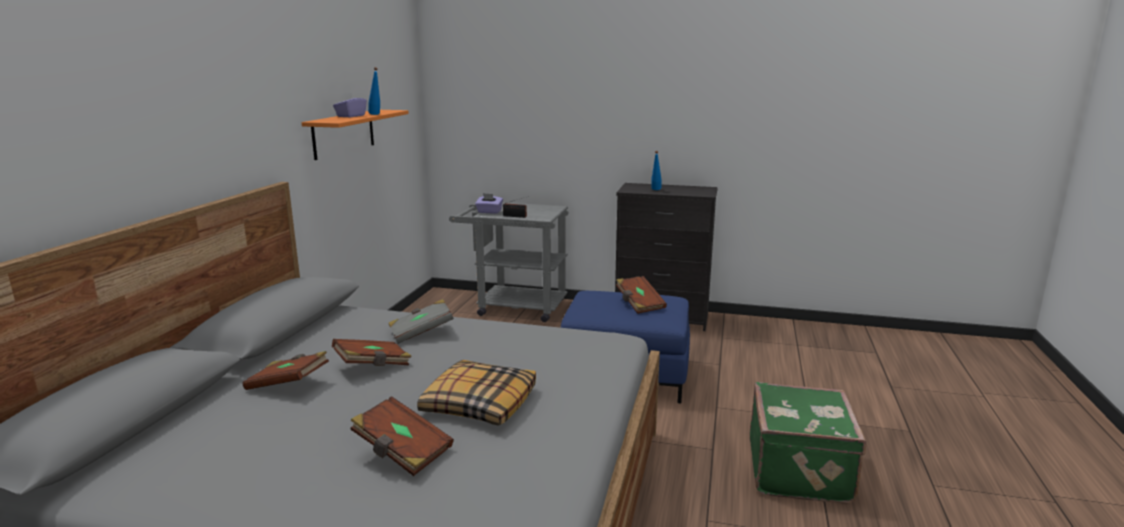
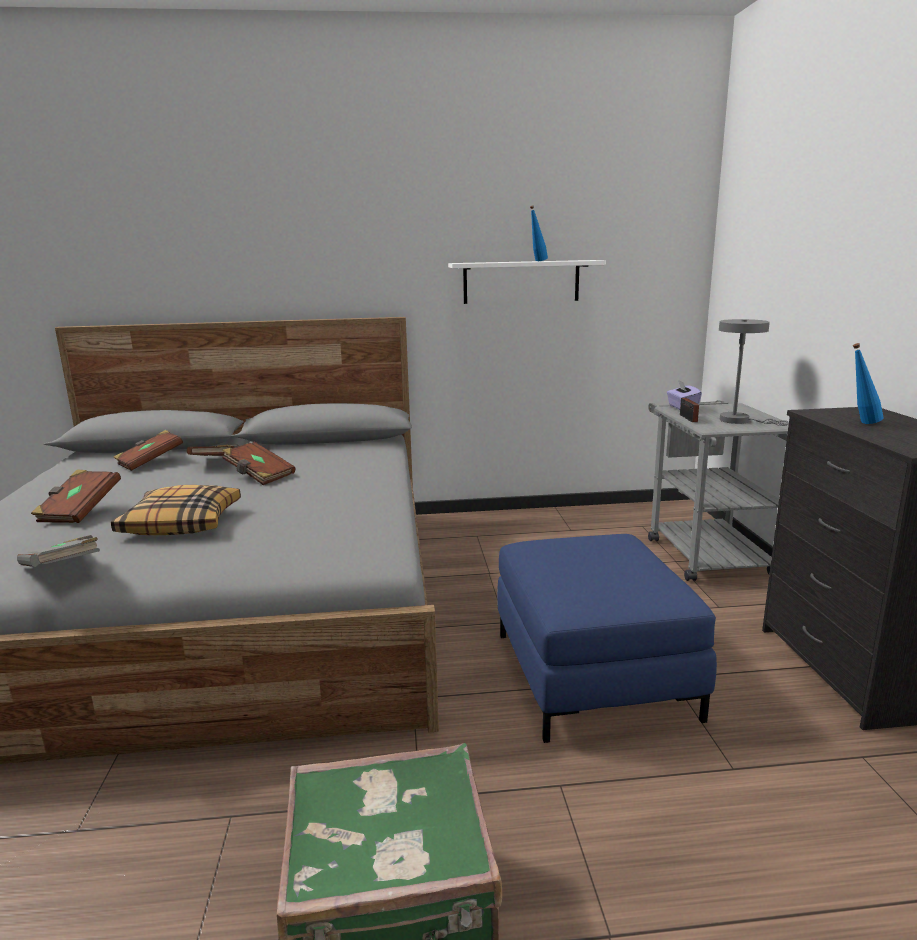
camera: 70 degrees right, 0 degrees up
(344, 133) = (521, 282): orange shelf -> white shelf
(351, 116) = (511, 261): purple tissue box -> none
(421, 333) = (341, 475): grey book -> grey book (63, 569)
(536, 210) = (740, 420): none -> grey table lamp
(639, 304) = (608, 573): brown book -> brown book (150, 462)

